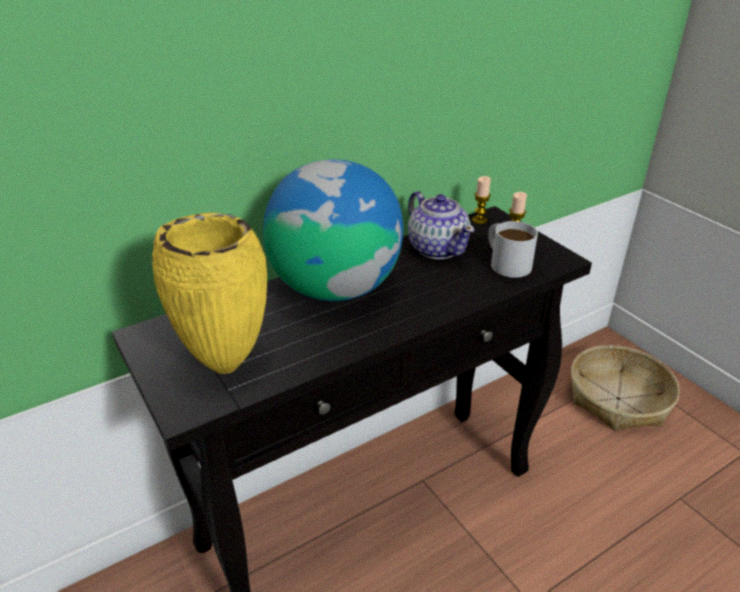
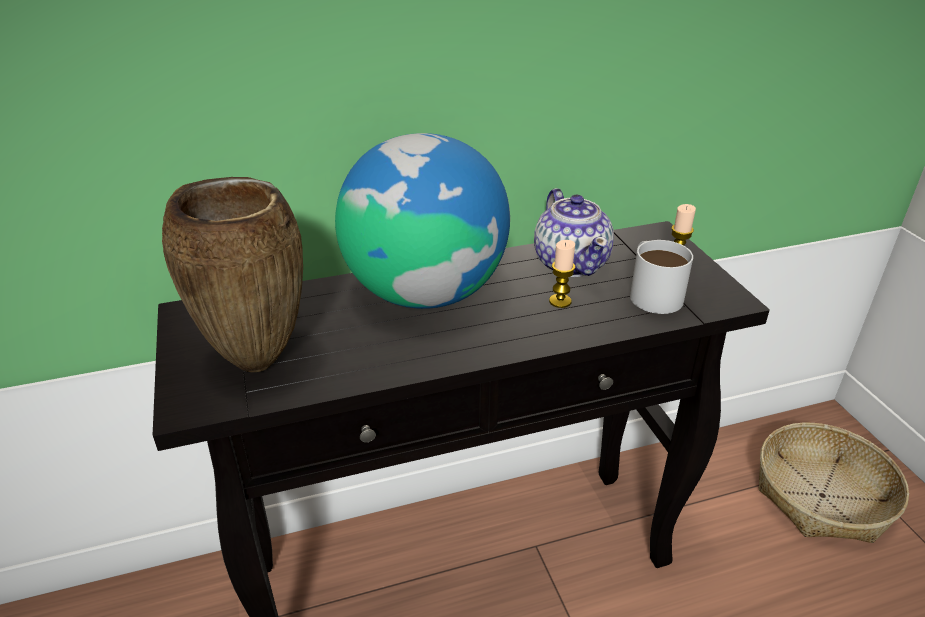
camera: 15 degrees right, 0 degrees up
(228, 364) = (260, 362): yellow vase -> brown vase
(479, 220) = (640, 236): candle -> candle (560, 301)

